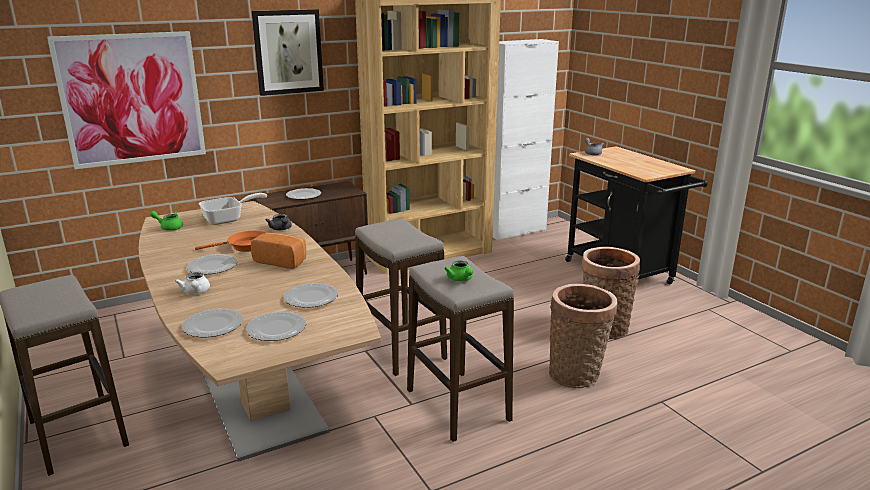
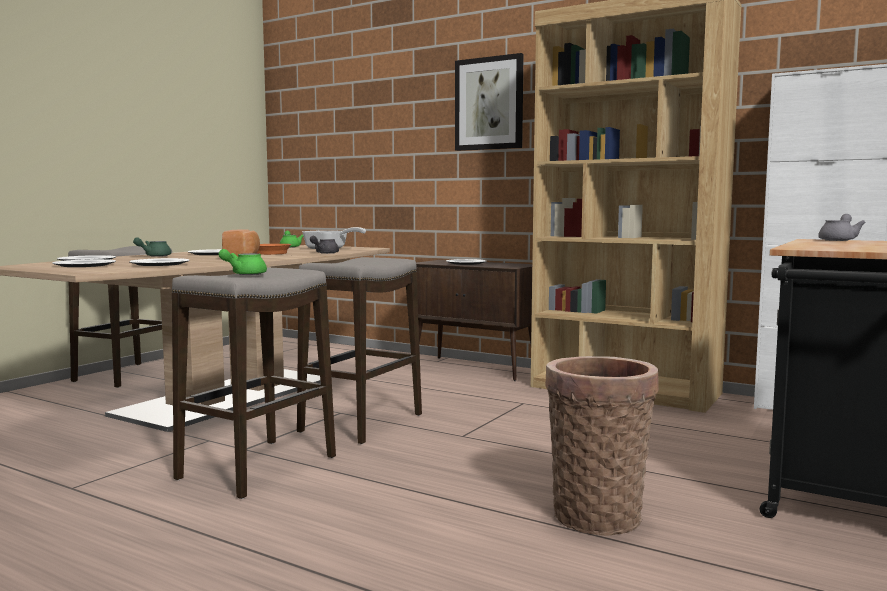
camera: 60 degrees right, 15 degrees down
(132, 99) = (356, 149): picture -> none
(195, 292) = (154, 256): white teapot -> green teapot
(577, 374) = (409, 518): basket -> none

